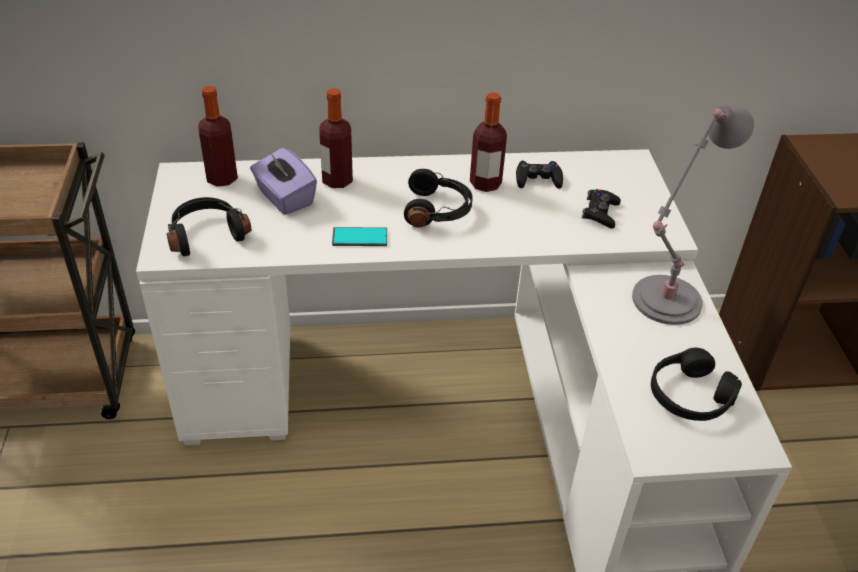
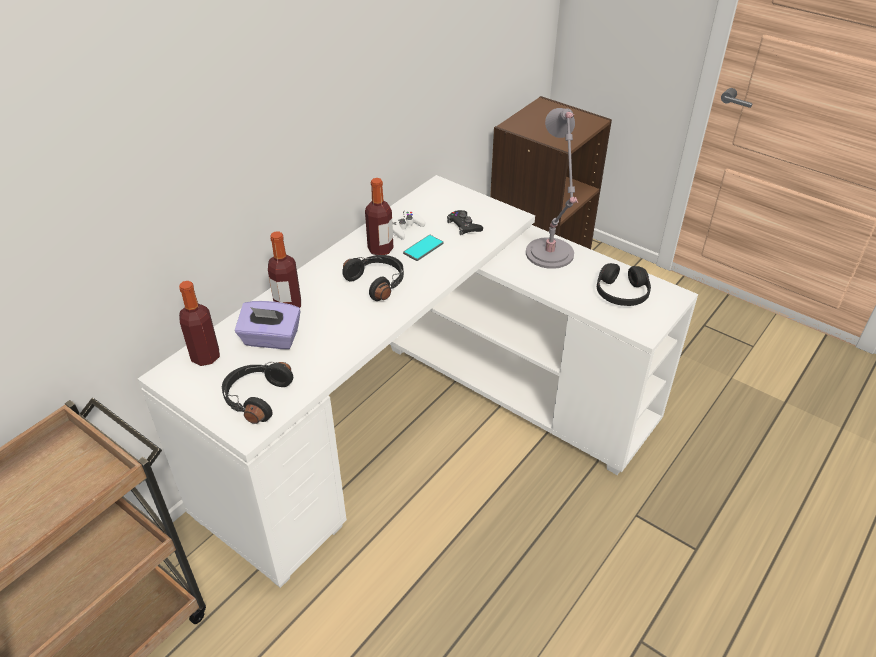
camera: 45 degrees left, 0 degrees up
(360, 238) = (358, 329): phone -> phone (423, 248)
(538, 179) = (405, 228): black game controller -> white game controller

